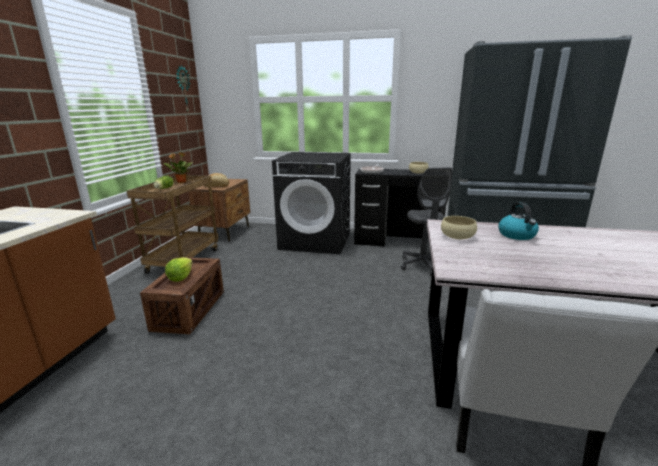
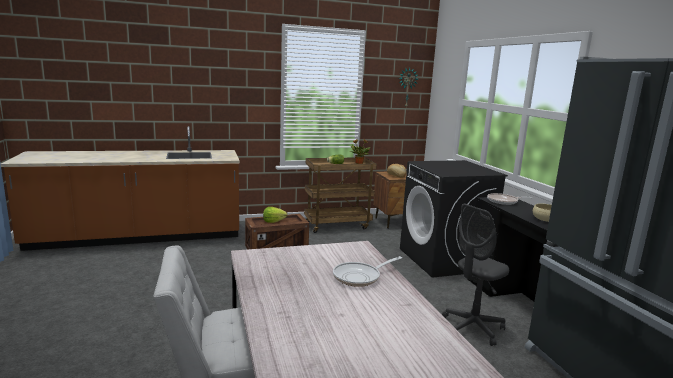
camera: 60 degrees right, 5 degrees down
(457, 236) = (328, 253): beige bowl -> none
(517, 235) = (360, 277): kettle -> frying pan

